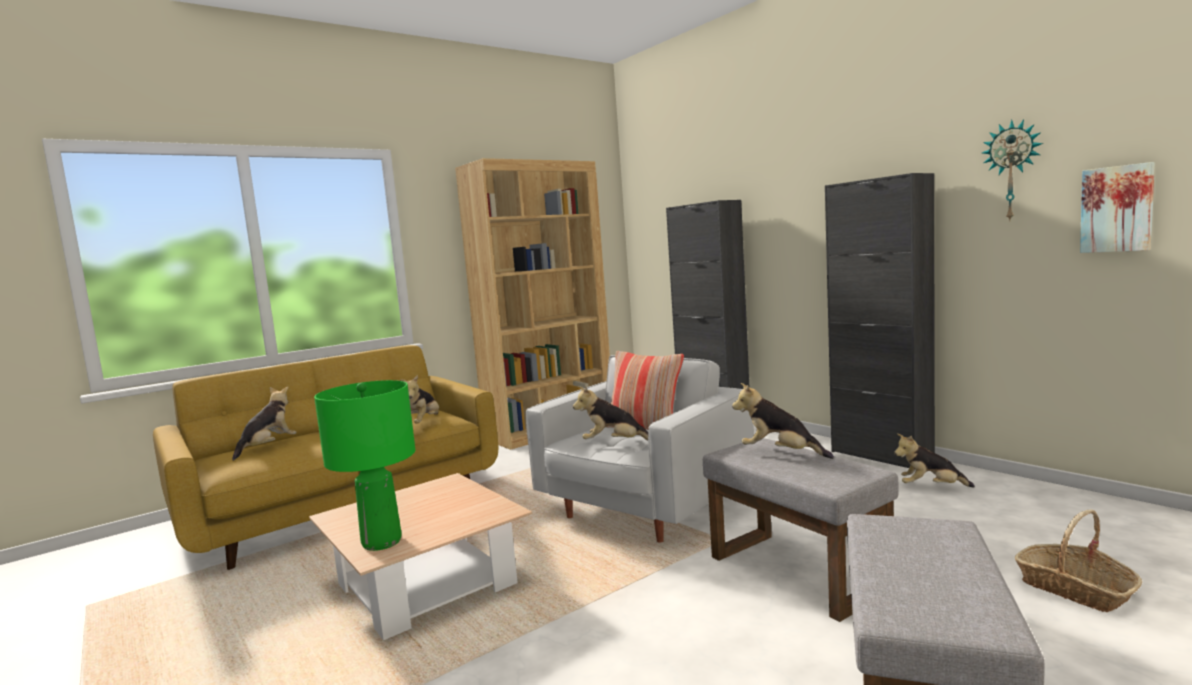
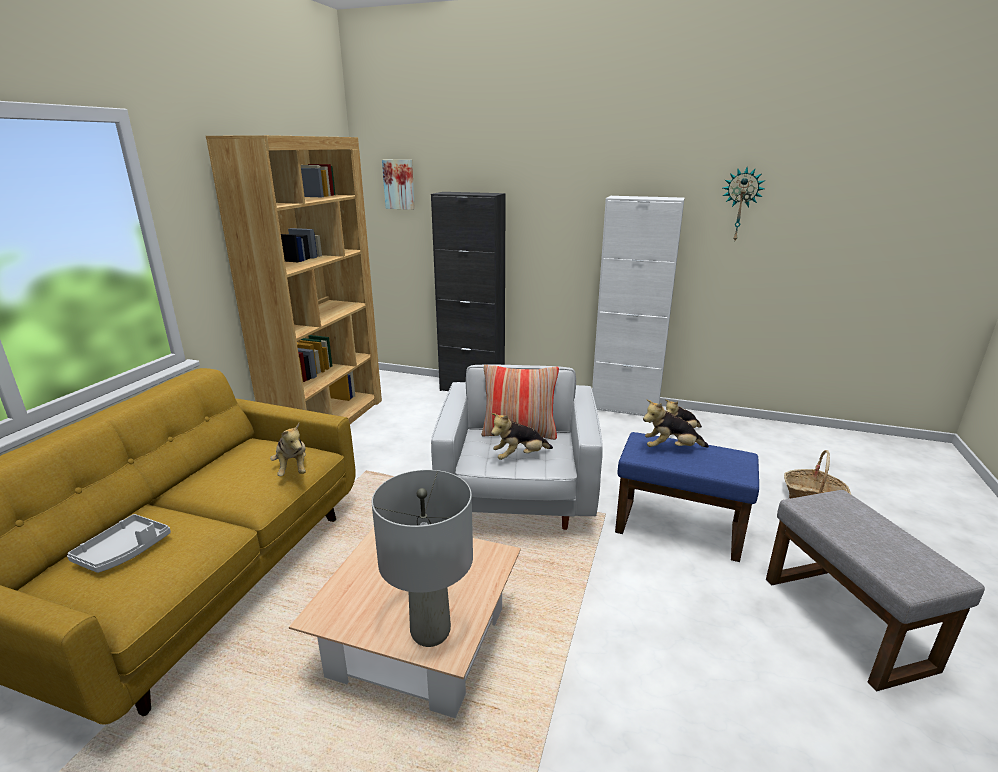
camera: 35 degrees left, 15 degrees up
(268, 447) = (124, 551): plush toy -> grey tray
(382, 542) = (431, 631): green table lamp -> grey table lamp
(799, 572) = (680, 528): grey ottoman -> blue ottoman
(881, 455) = (625, 408): black cabinet -> white cabinet
(1117, 209) = (801, 241): picture -> picture (399, 184)

